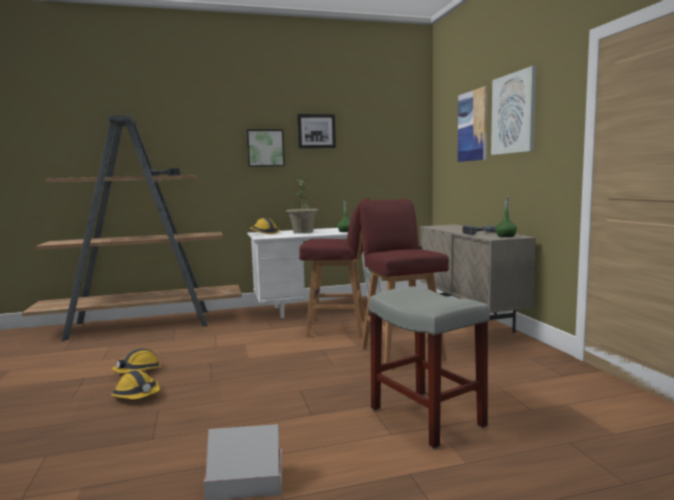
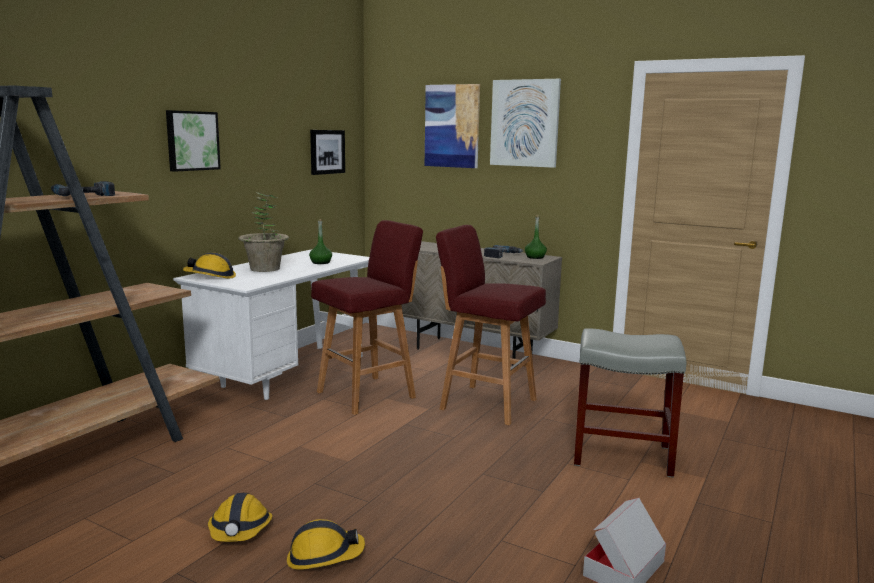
camera: 45 degrees left, 5 degrees up
(316, 131) = (252, 116): picture -> picture (326, 152)

